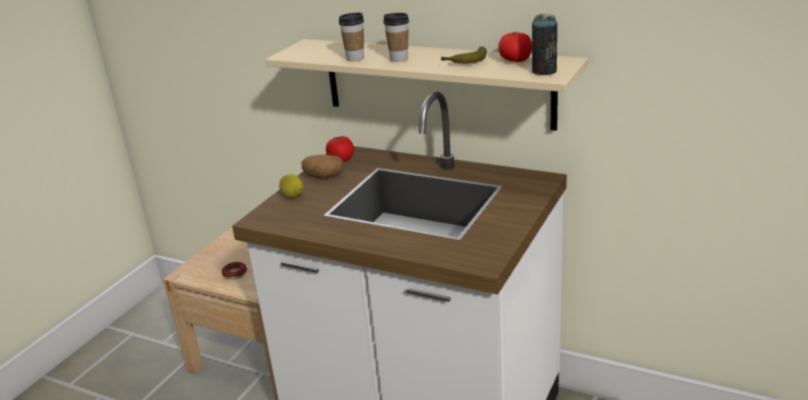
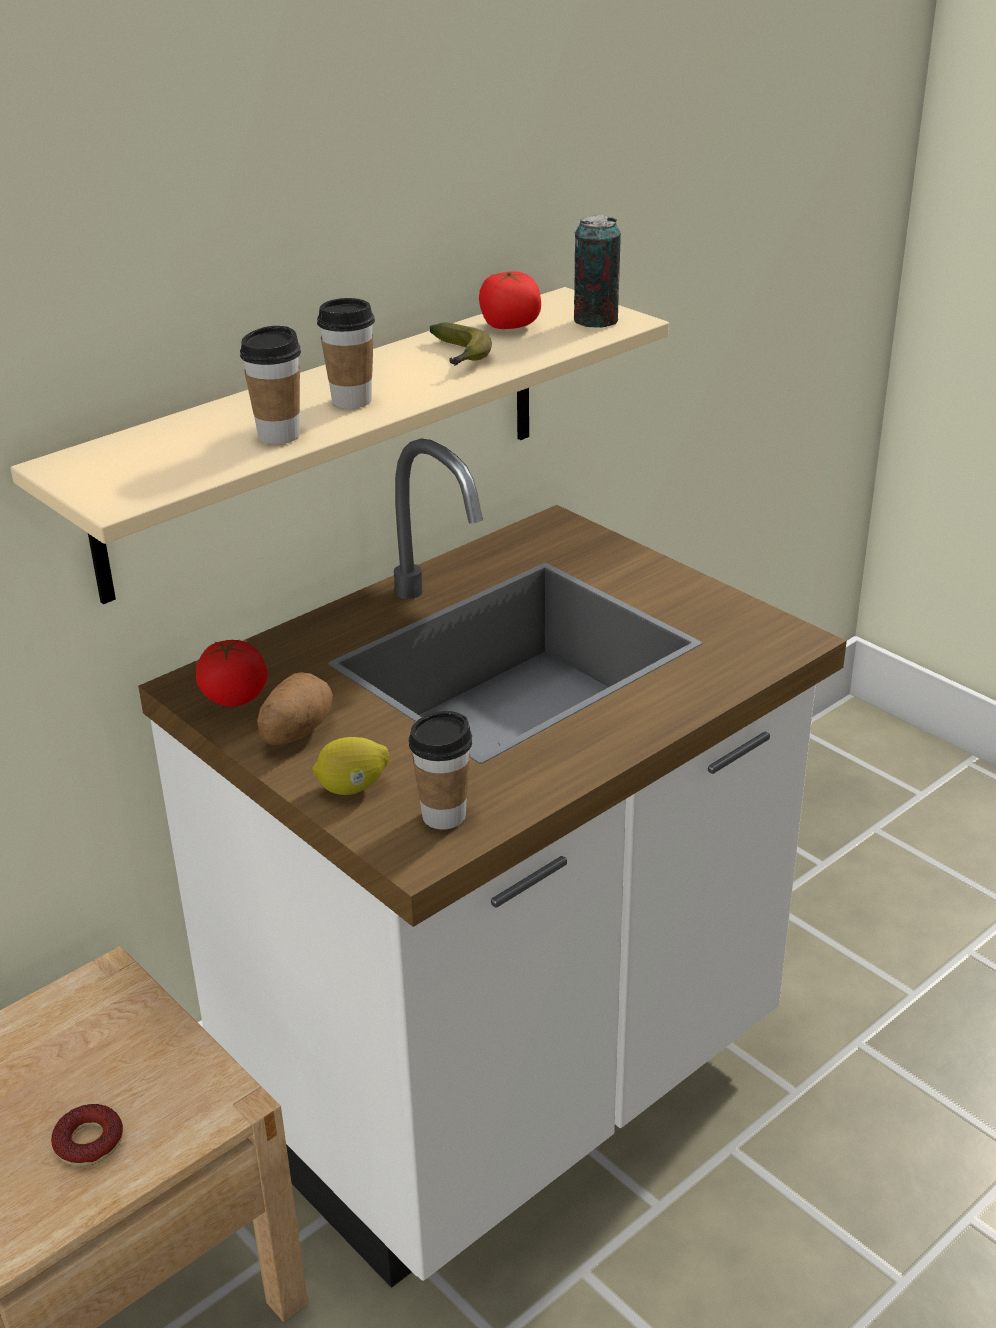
camera: 70 degrees left, 5 degrees up
(283, 218) = (444, 816): none -> cup

